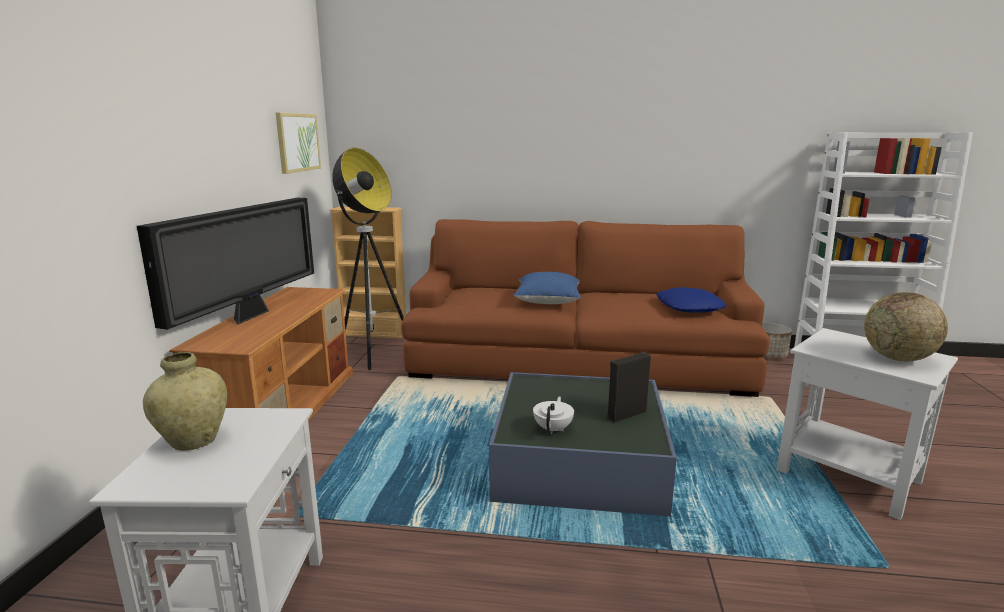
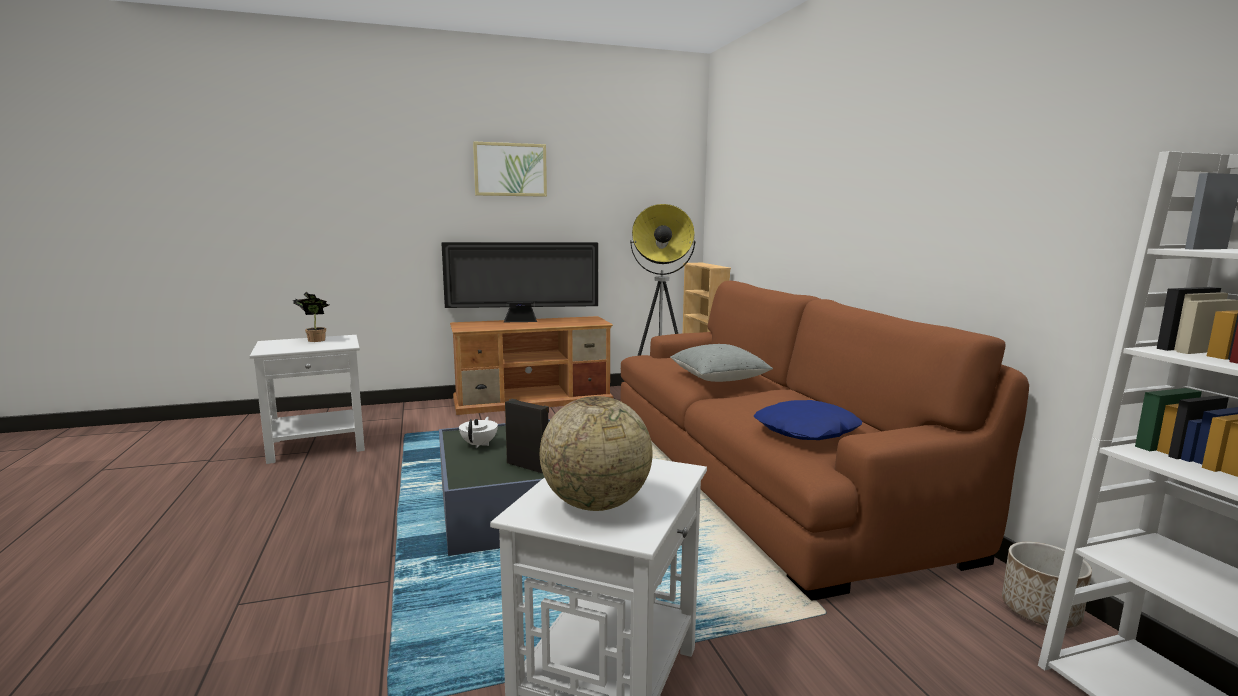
camera: 65 degrees right, 5 degrees down
(193, 441) = (314, 340): beige vase -> potted plant
(297, 142) = (645, 200): picture -> picture (510, 169)
(547, 301) = (718, 379): blue pillow -> grey pillow
(553, 429) = (479, 444): white teapot -> white teapot turned 75 degrees counterclockwise

